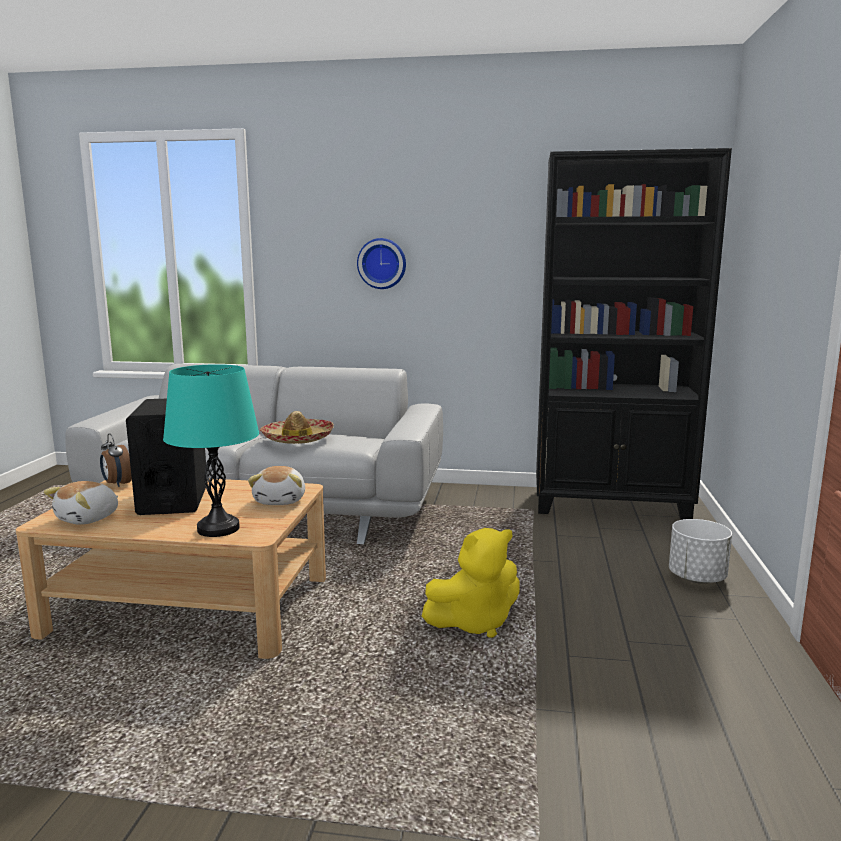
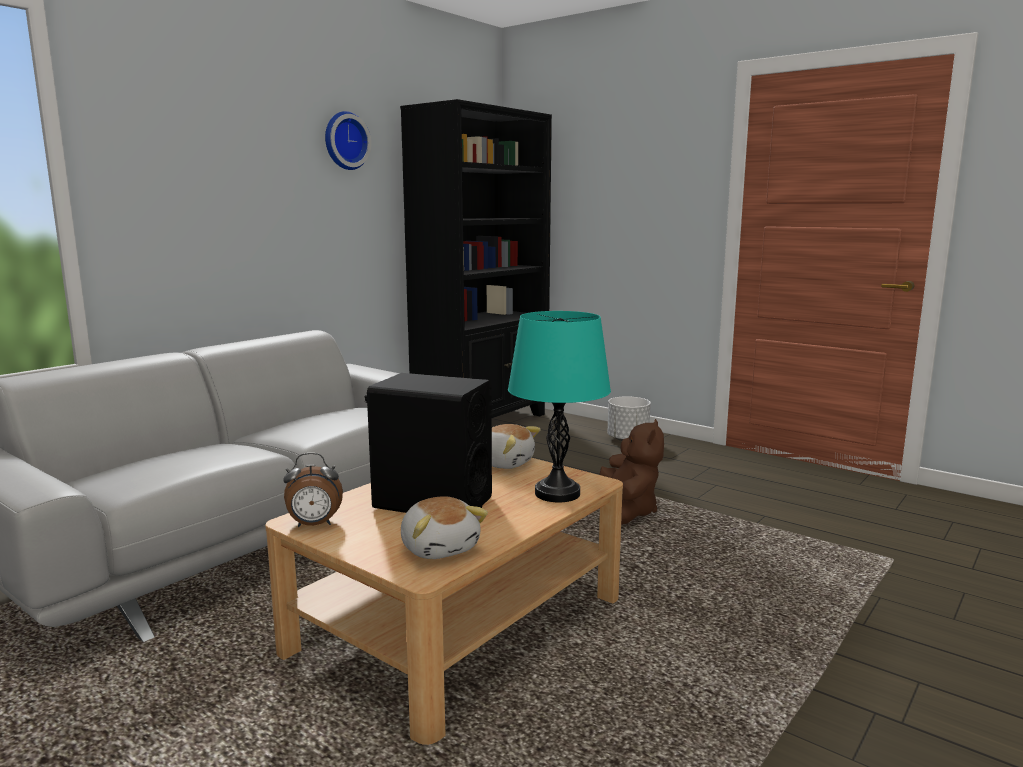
camera: 60 degrees left, 0 degrees up
(298, 439) = (327, 424): hat -> none
(382, 263) = (252, 207): wall clock -> wall clock (344, 141)
(475, 623) = (627, 512): yellow plush toy -> brown plush toy

